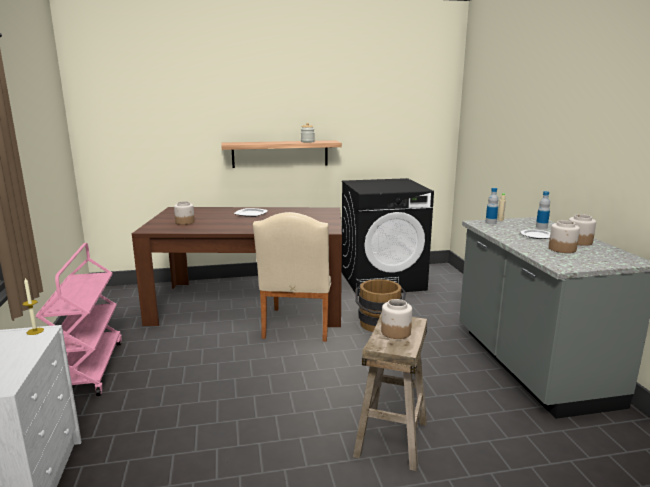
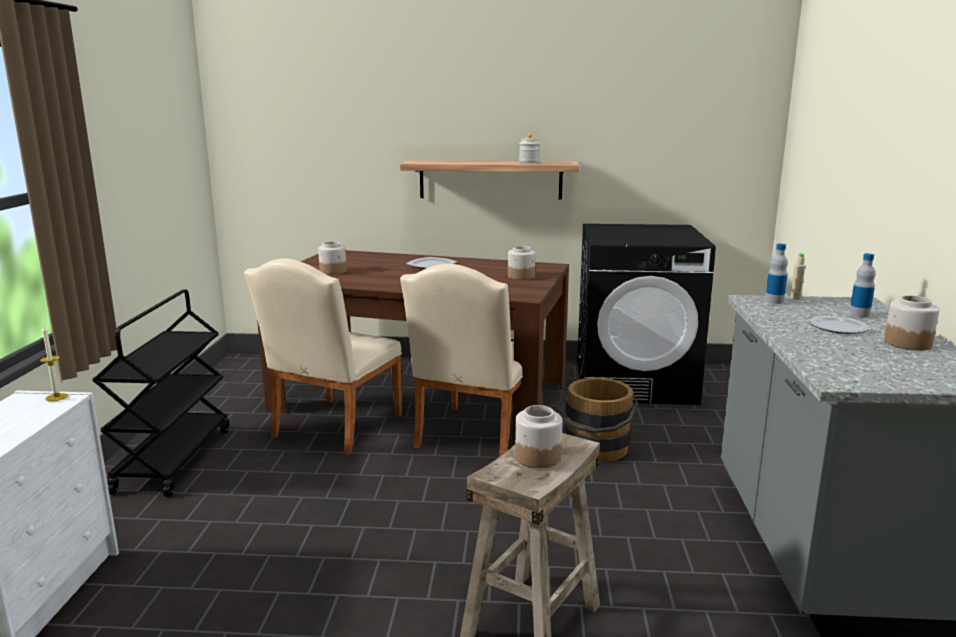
camera: 15 degrees right, 0 degrees up
(89, 368) = (173, 459): pink cart -> black cart
(198, 332) = (332, 429): none -> beige chair
(562, 249) = (865, 353): jar -> jar (521, 276)

